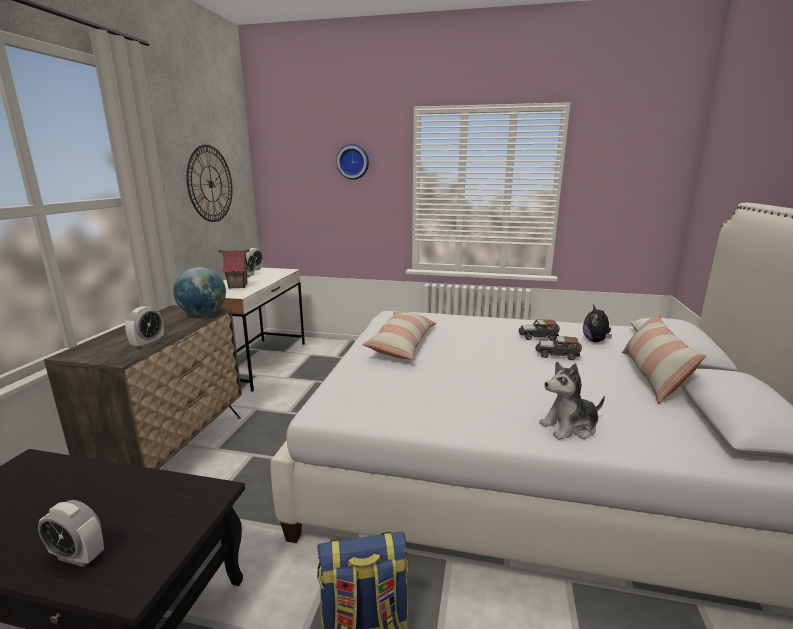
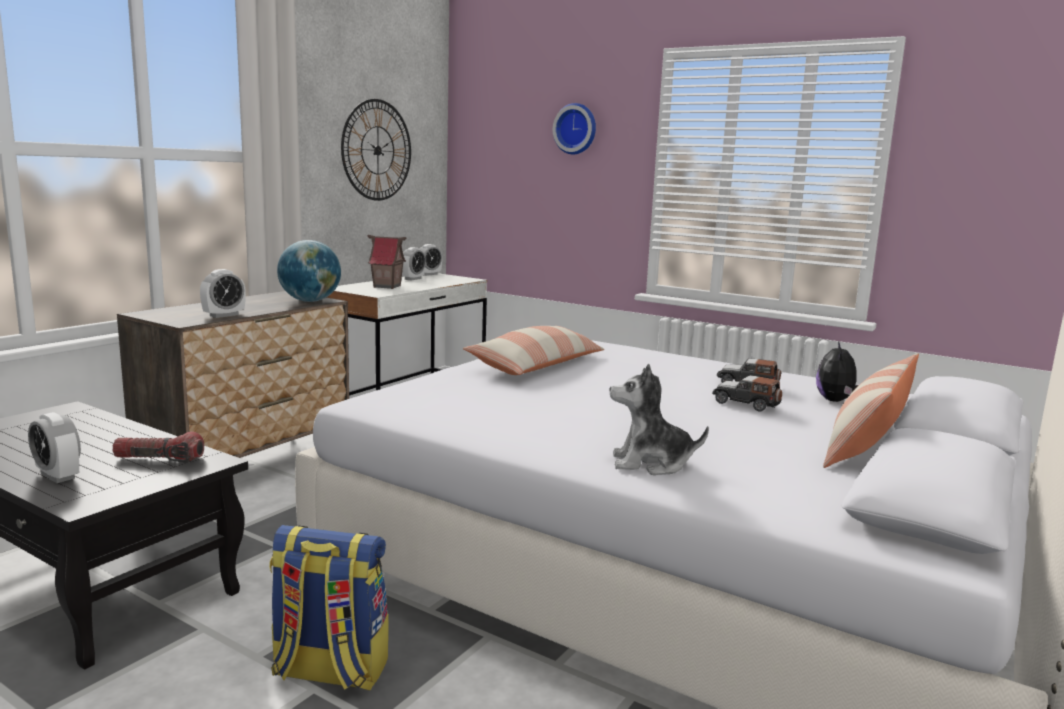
camera: 20 degrees right, 5 degrees down
(165, 503) = (160, 459): none -> flashlight

